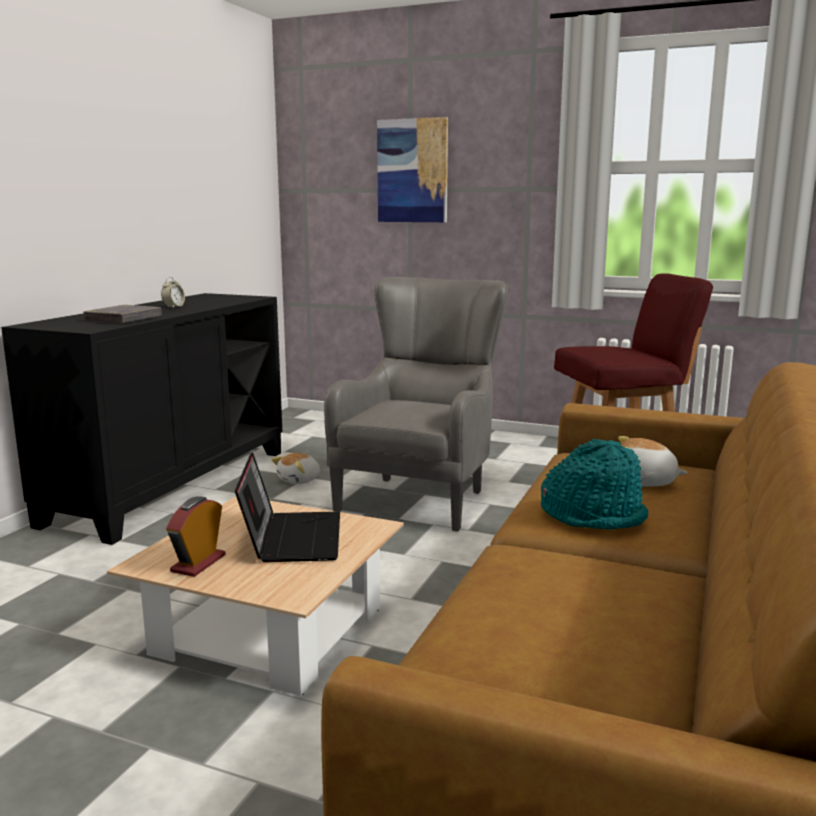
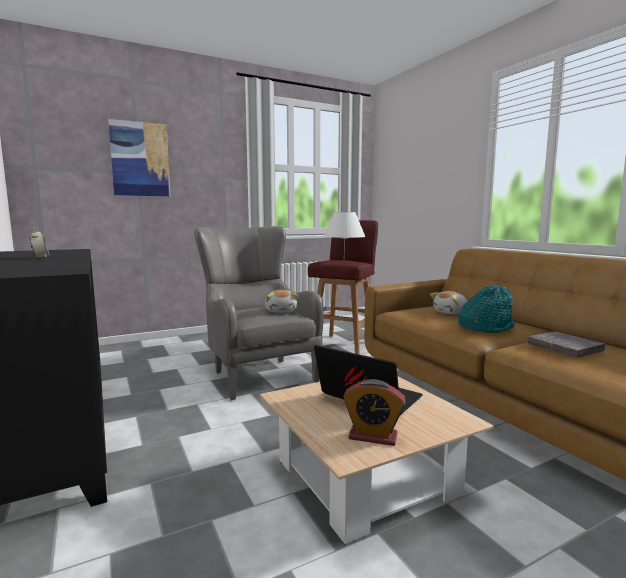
camera: 50 degrees left, 5 degrees down
(124, 319) = (47, 265): grey book -> grey book (564, 348)
(198, 563) = (373, 436): alarm clock -> alarm clock turned 45 degrees counterclockwise
(300, 480) = (160, 392): plush toy -> plush toy (281, 311)
(624, 348) = (344, 259): none -> white table lamp

